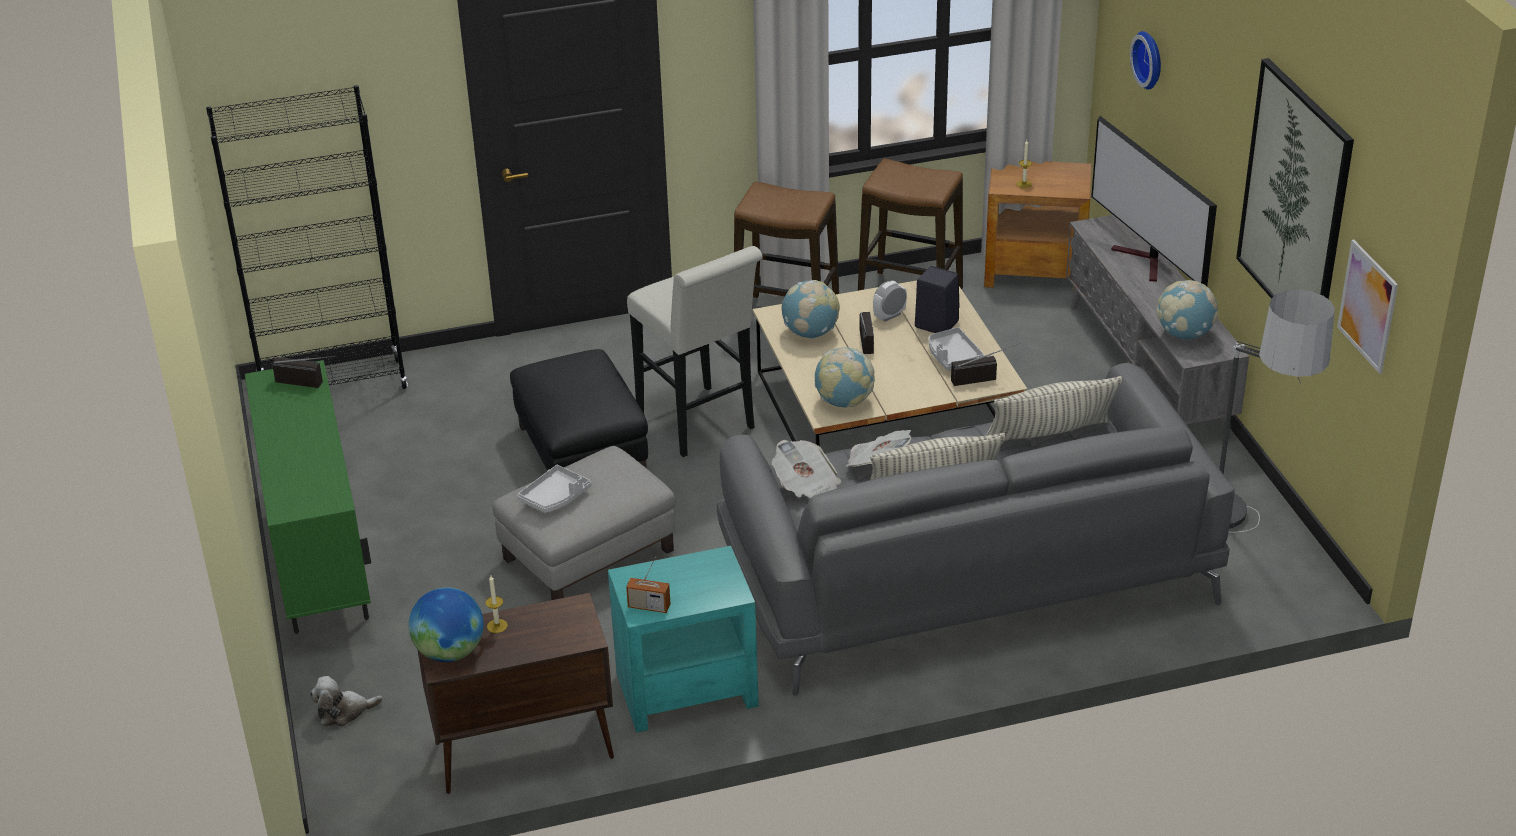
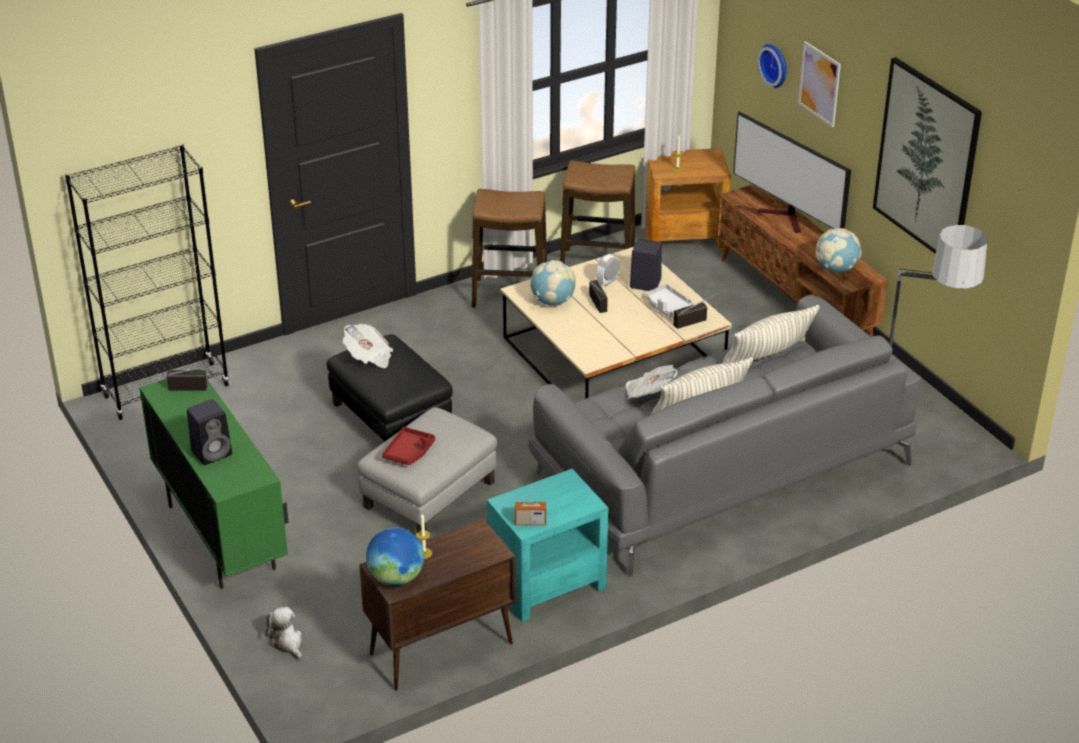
camera: 15 degrees left, 0 degrees up
(292, 464) = (212, 452): none -> black speaker
(344, 712) = (287, 642): plush toy -> plush toy turned 90 degrees clockwise
(555, 497) = (409, 452): grey tray -> red tray
(700, 426) = (476, 385): white stool -> none
(807, 487) = (604, 418): newspaper -> newspaper (369, 357)
(844, 402) = (600, 351): globe -> none
(1148, 370) = (795, 300): grey tv stand -> brown tv stand
(1368, 306) = (1001, 231): picture -> picture (819, 84)

